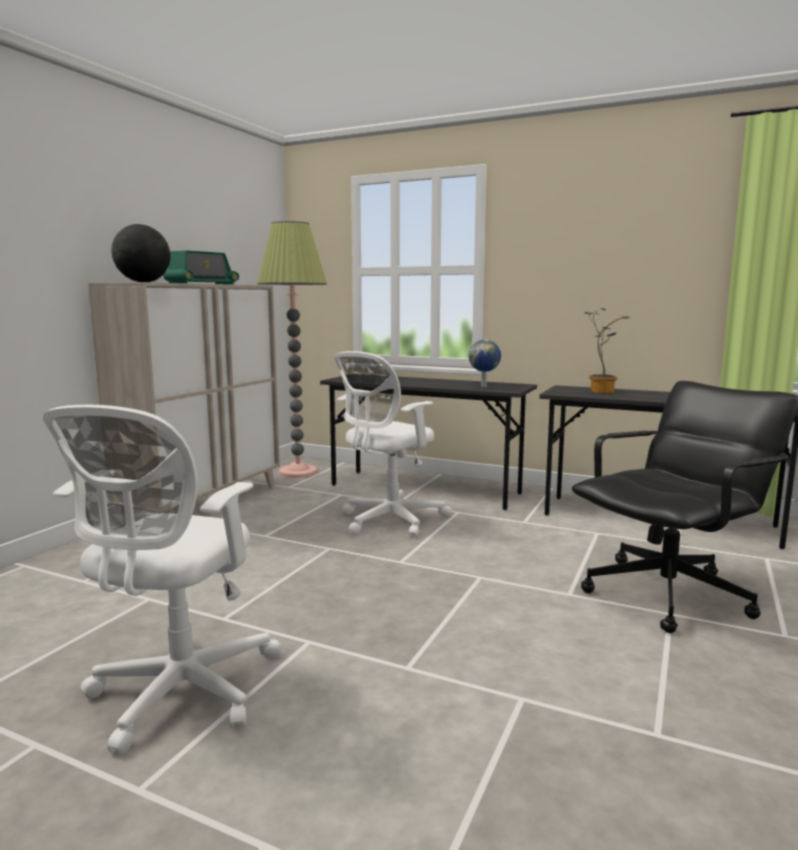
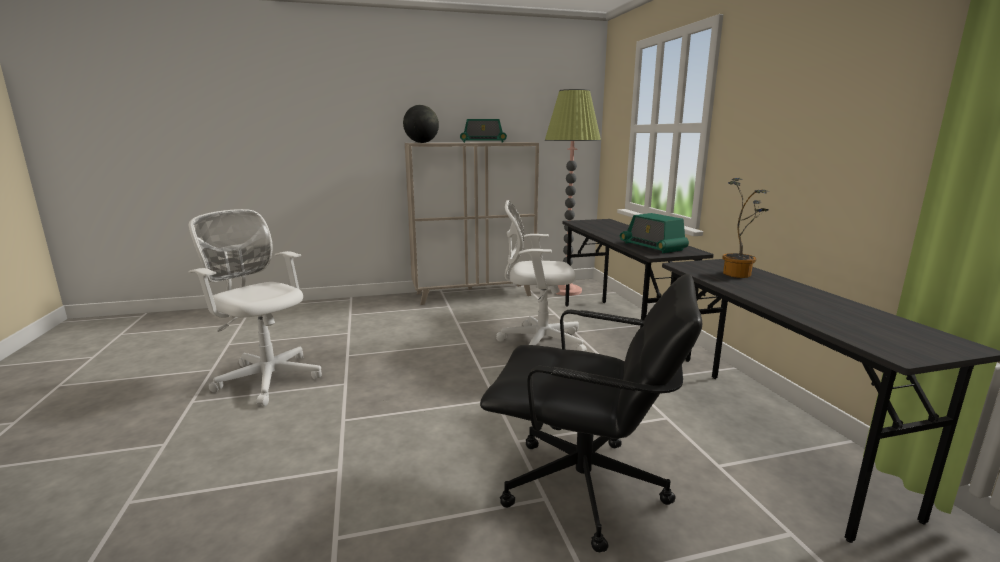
camera: 50 degrees right, 5 degrees up
(178, 695) = (267, 377): white office chair -> white office chair turned 60 degrees clockwise
(484, 386) = (652, 246): globe -> radio

